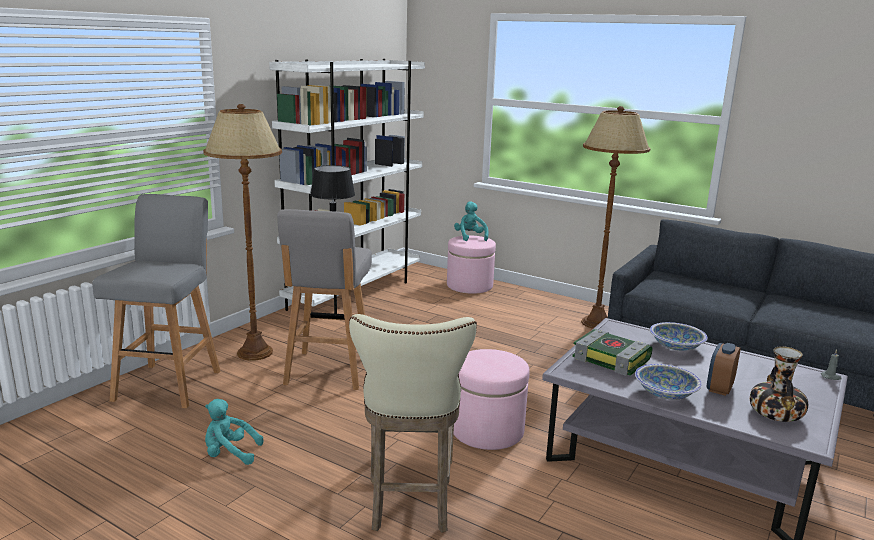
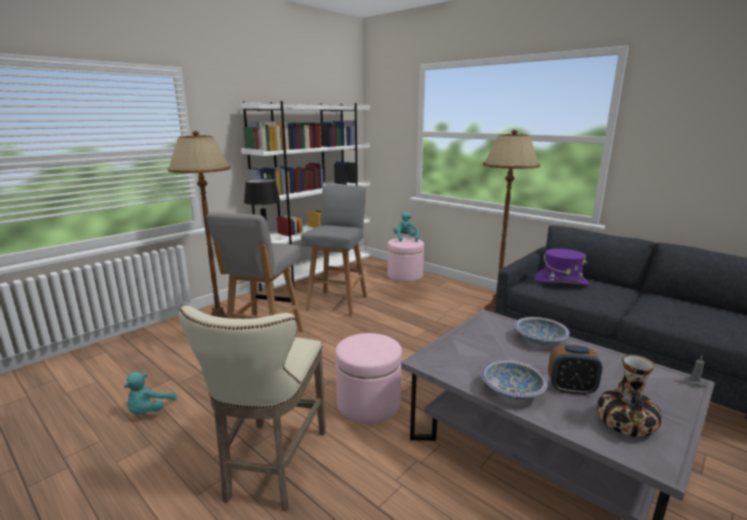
camera: 10 degrees right, 0 degrees up
(169, 384) = (143, 346): grey stool -> grey stool (338, 302)
(230, 454) = (149, 411): turquoise plush toy -> turquoise plush toy turned 90 degrees counterclockwise
(612, 359) = (473, 351): book -> none
(681, 285) = (561, 281): none -> purple hat
(719, 388) = (571, 389): alarm clock -> alarm clock turned 120 degrees counterclockwise

